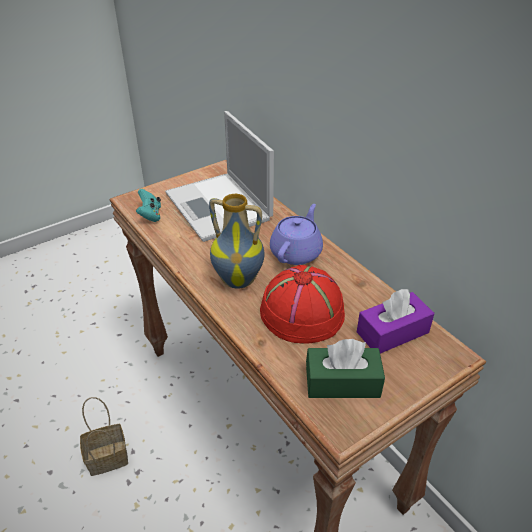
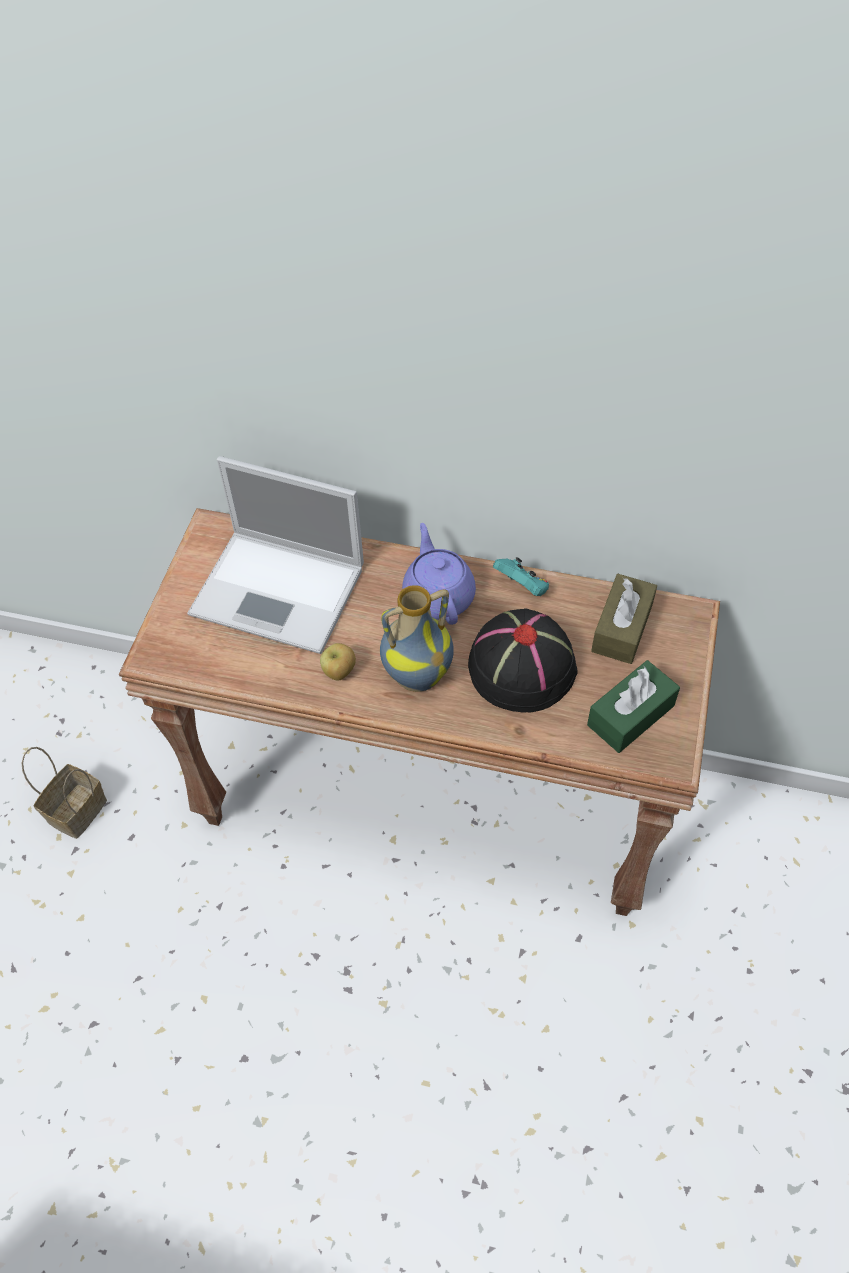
camera: 40 degrees left, 15 degrees up
(109, 456) = (295, 984): basket -> basket (77, 809)
(150, 215) = (209, 661): turquoise game controller -> turquoise game controller (522, 587)
(201, 254) = (339, 672): none -> apple
(302, 311) = (521, 666): red hat -> black hat
(392, 332) = (622, 628): purple tissue box -> brown tissue box

